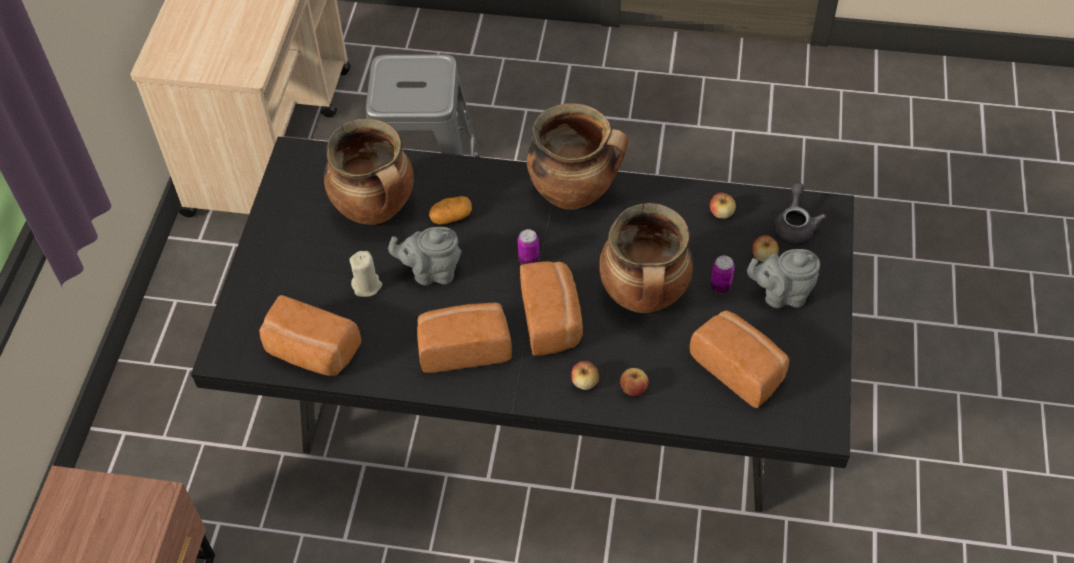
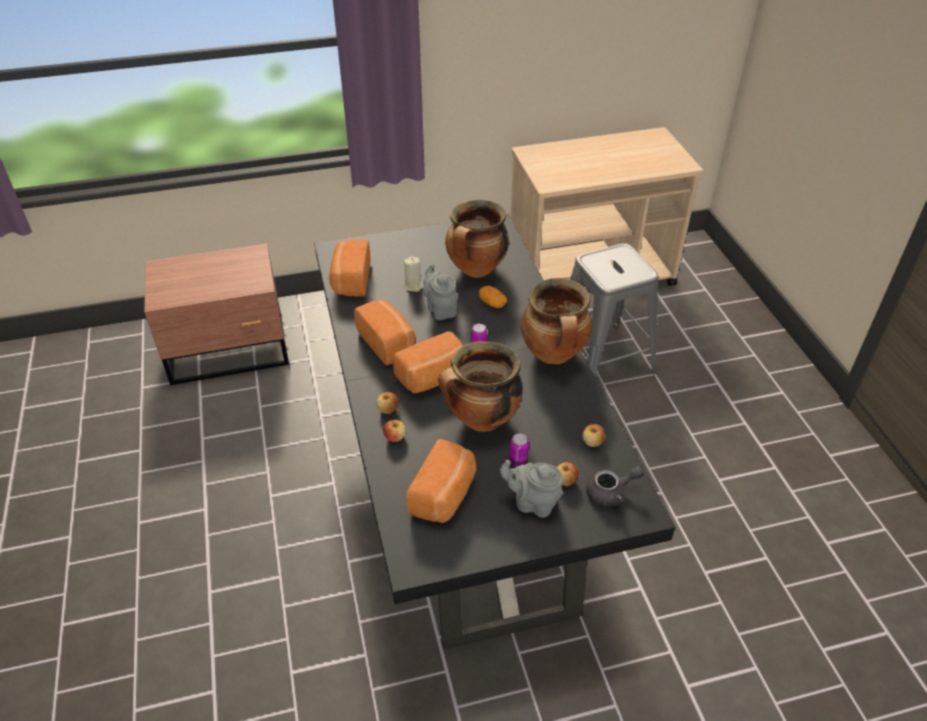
camera: 65 degrees right, 10 degrees down
(781, 295) = (532, 503): grey teapot -> grey teapot turned 45 degrees counterclockwise

